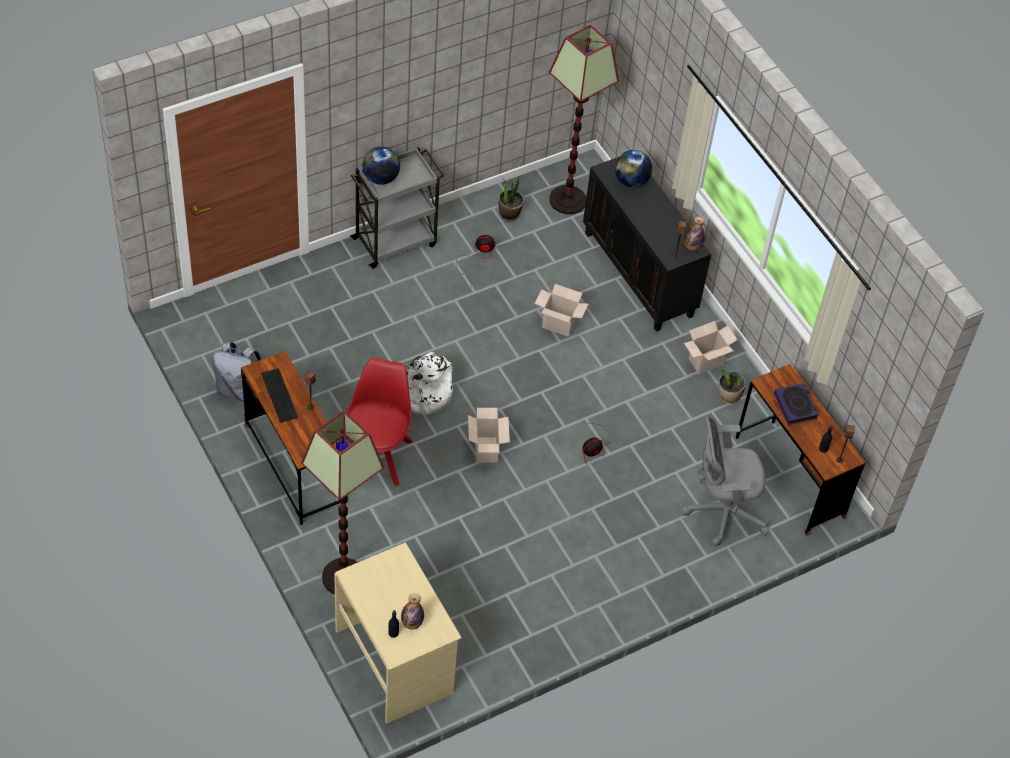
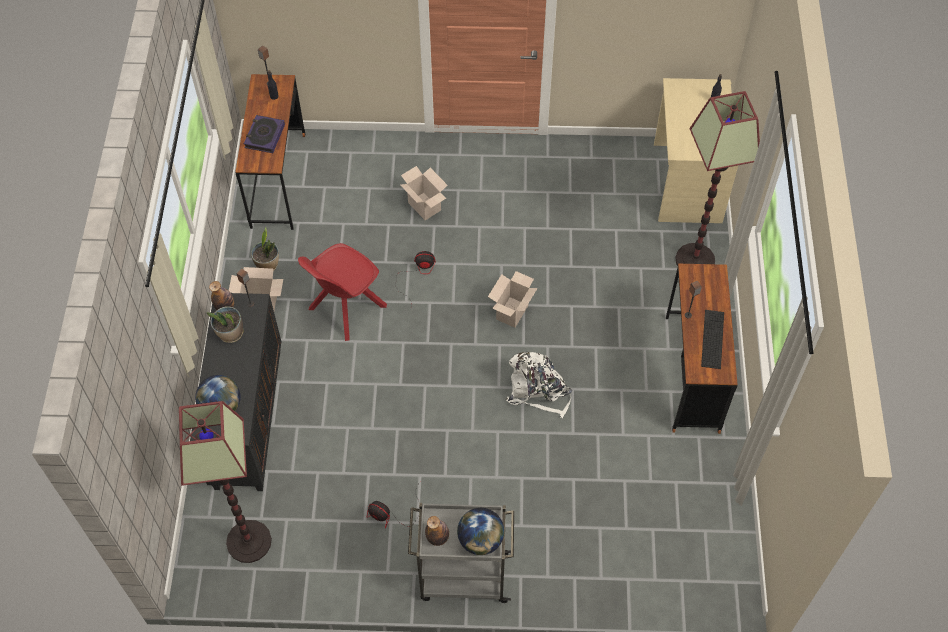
camera: 145 degrees left, 5 degrees up
(238, 389) = (711, 474): grey backpack -> none
(378, 455) = (610, 350): red chair -> red chair (345, 308)
(412, 623) = (696, 101): bottle -> bottle (437, 538)
(509, 214) = (322, 553): potted plant -> potted plant (230, 333)
(557, 325) = (365, 402): cardboard box -> cardboard box (425, 206)
(721, 512) = (356, 178): grey office chair -> none

